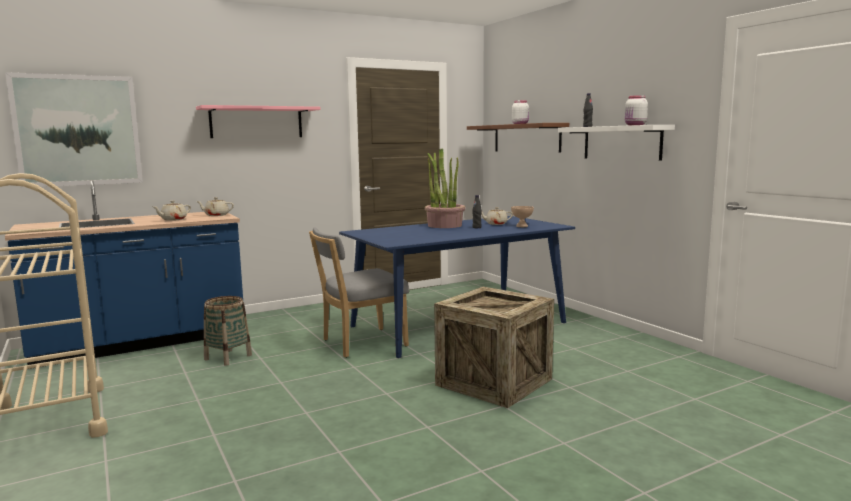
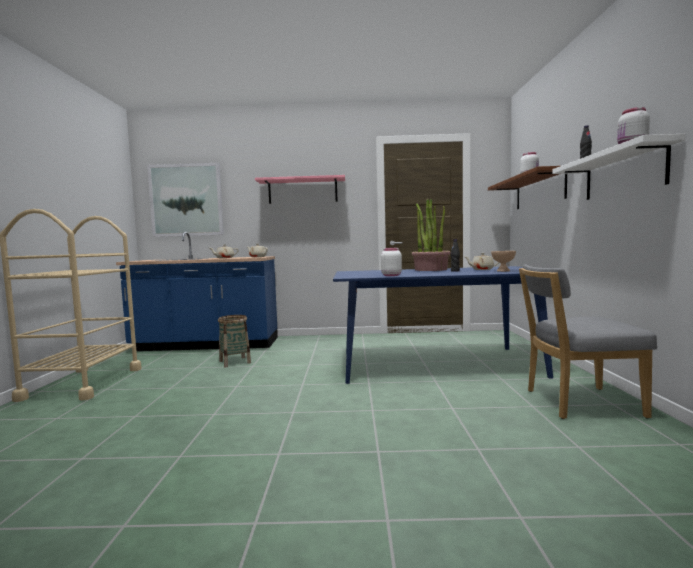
camera: 30 degrees right, 5 degrees down
(360, 343) = (334, 367): grey chair -> grey chair (577, 403)
(434, 238) = (391, 275): none -> white jar
(494, 382) = (400, 423): crate -> none

